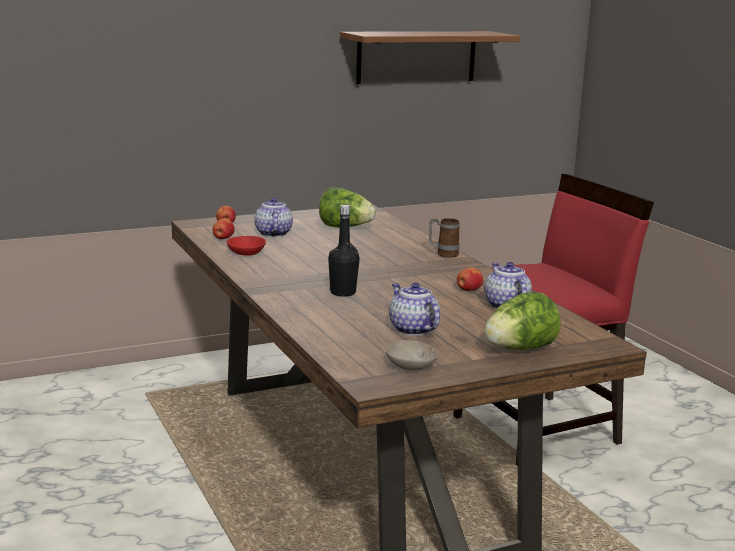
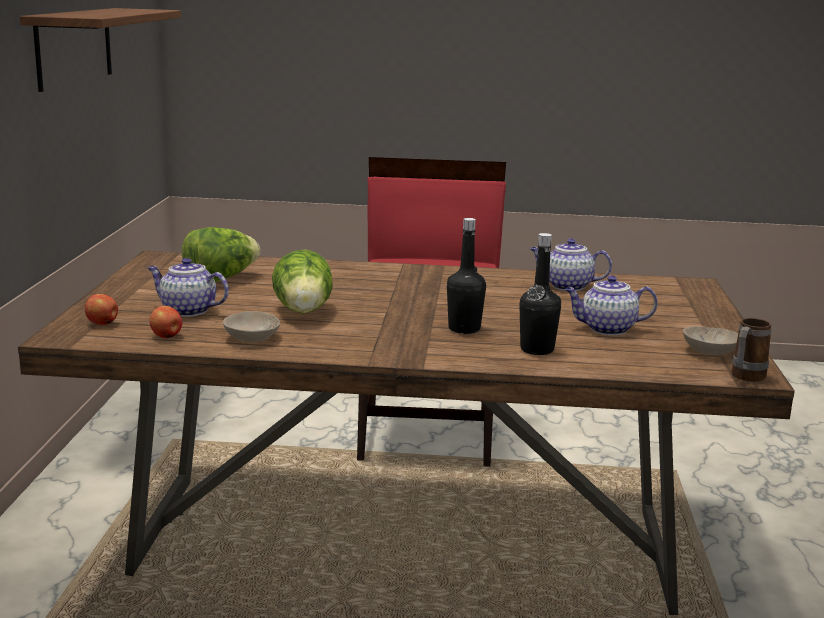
camera: 60 degrees left, 0 degrees up
(246, 253) = (250, 338): red bowl -> beige bowl
(329, 316) = (537, 350): none -> black bottle
(443, 254) = (382, 269): mug -> mug (745, 377)
(468, 290) = (509, 287): apple -> none
(519, 349) = (688, 309): lettuce -> lettuce (304, 313)

